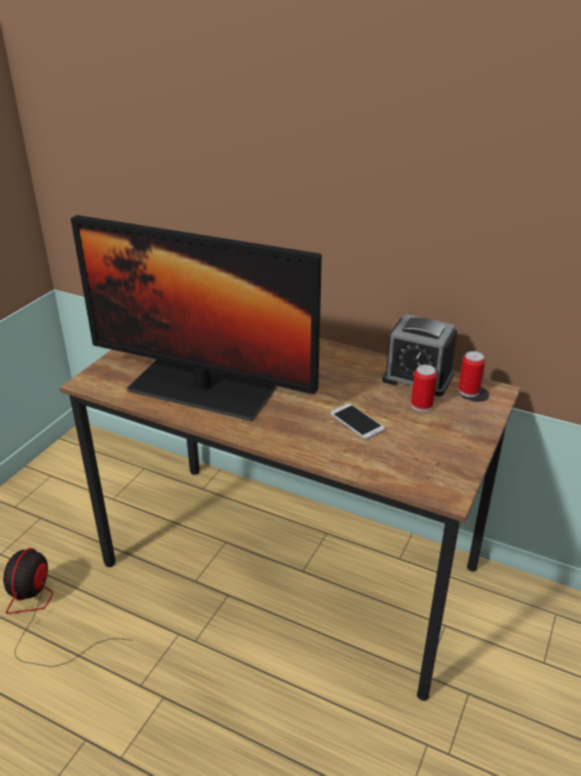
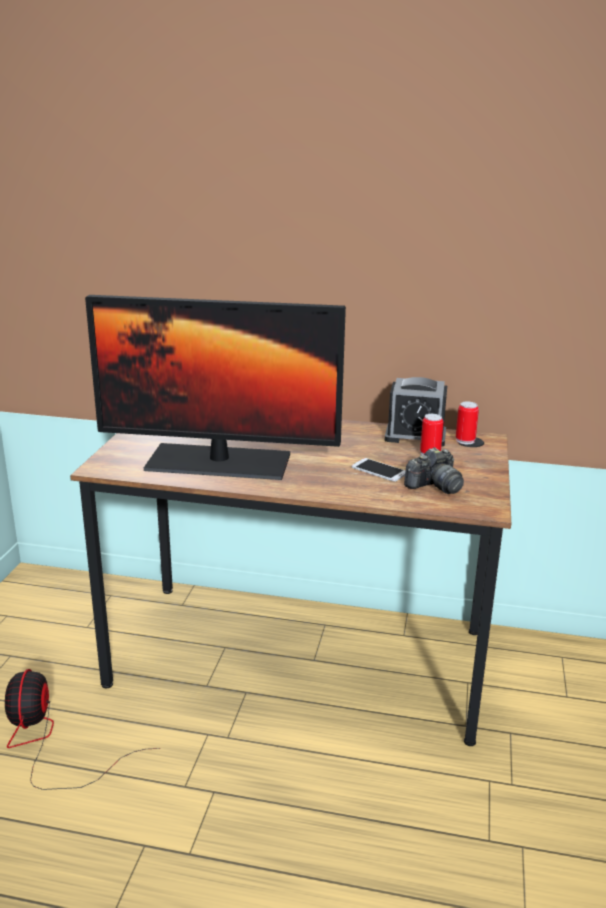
camera: 15 degrees left, 10 degrees down
(405, 452) = (435, 486): none -> camera

